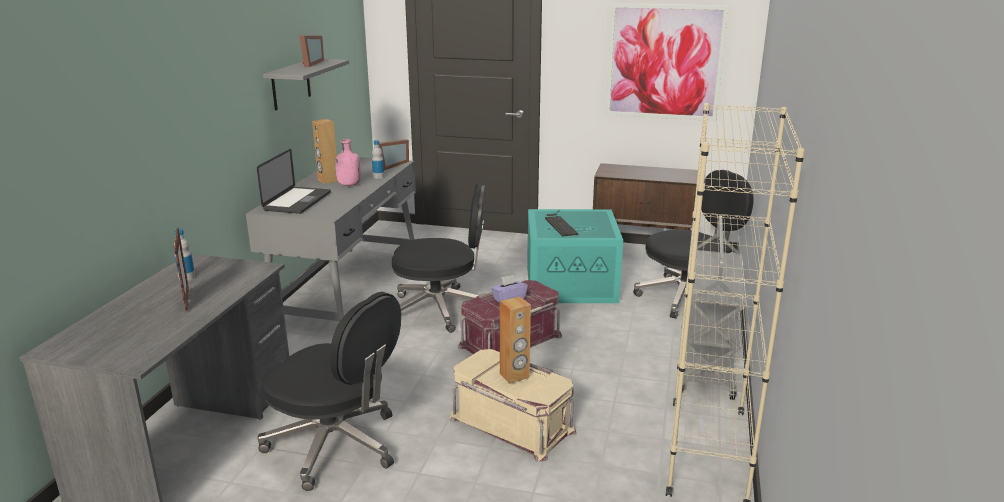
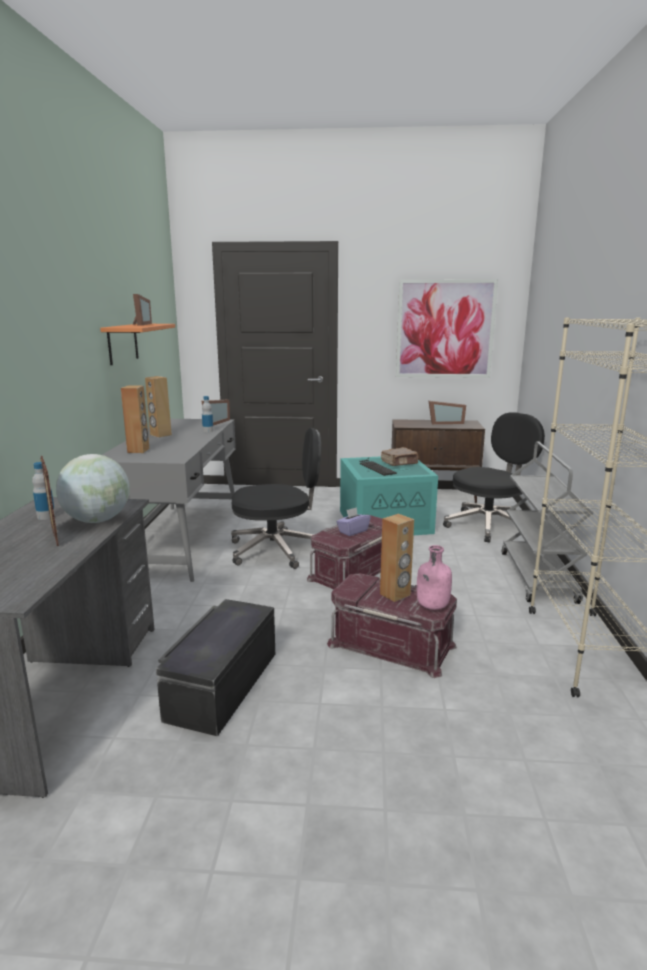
camera: 10 degrees left, 5 degrees down
(229, 286) = (97, 520): none -> globe
(291, 84) = (122, 343): grey shelf -> orange shelf
(297, 201) = (138, 450): laptop -> brown speaker
(336, 446) = (221, 685): black office chair -> black storage box
(348, 185) = (183, 437): pink bottle -> pink bottle (432, 606)
(513, 423) = (392, 644): beige storage box -> red storage box
(590, 220) = (399, 463): none -> brown book
(658, 172) = (445, 423): none -> picture frame

